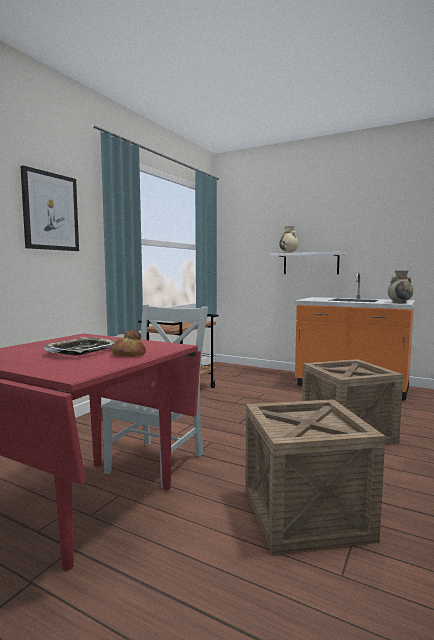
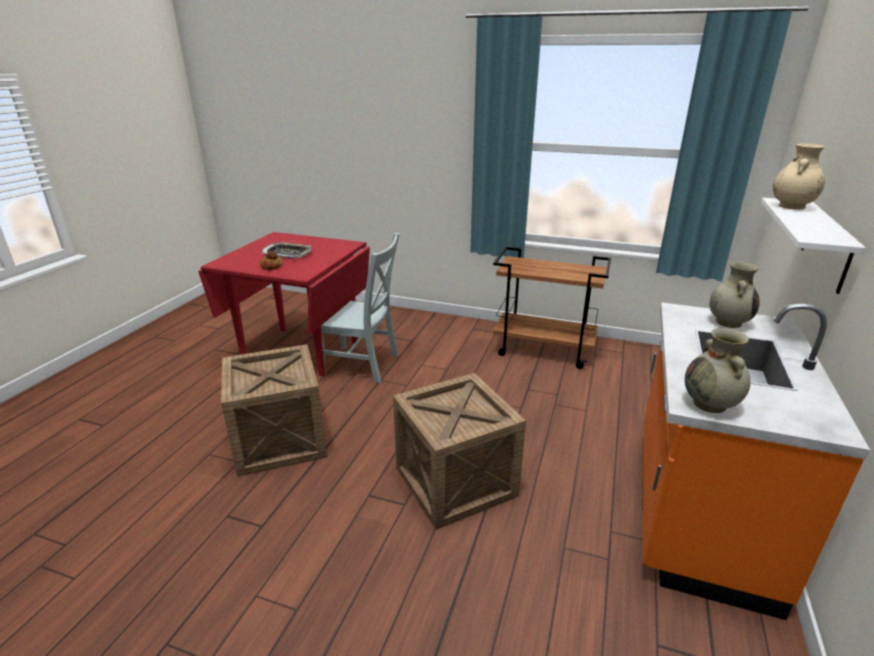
camera: 80 degrees right, 20 degrees up
(50, 211) = (425, 120): picture -> none
(318, 299) = (728, 322): none -> beige vase

